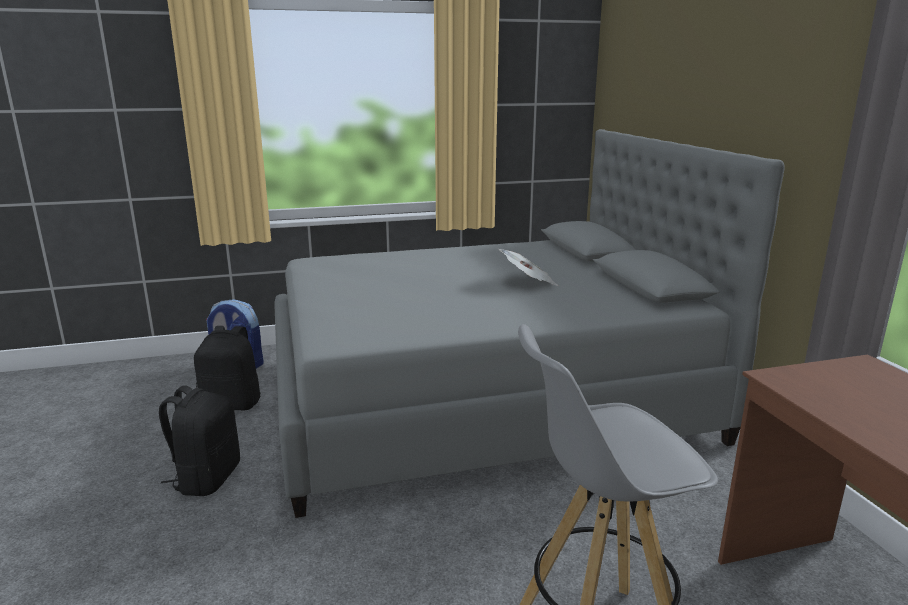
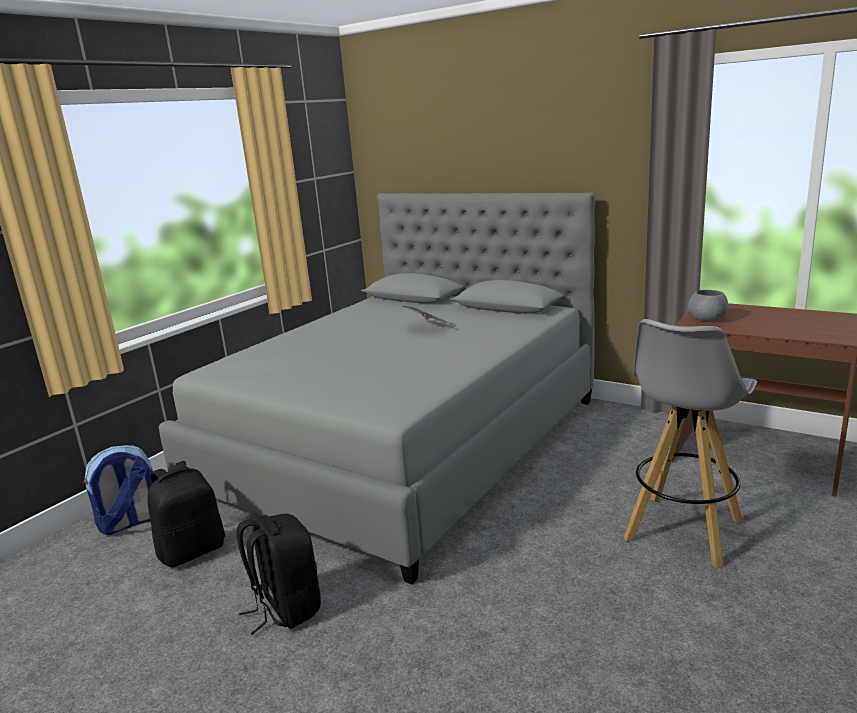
camera: 40 degrees left, 0 degrees up
(815, 381) = (707, 319): none -> grey bowl

